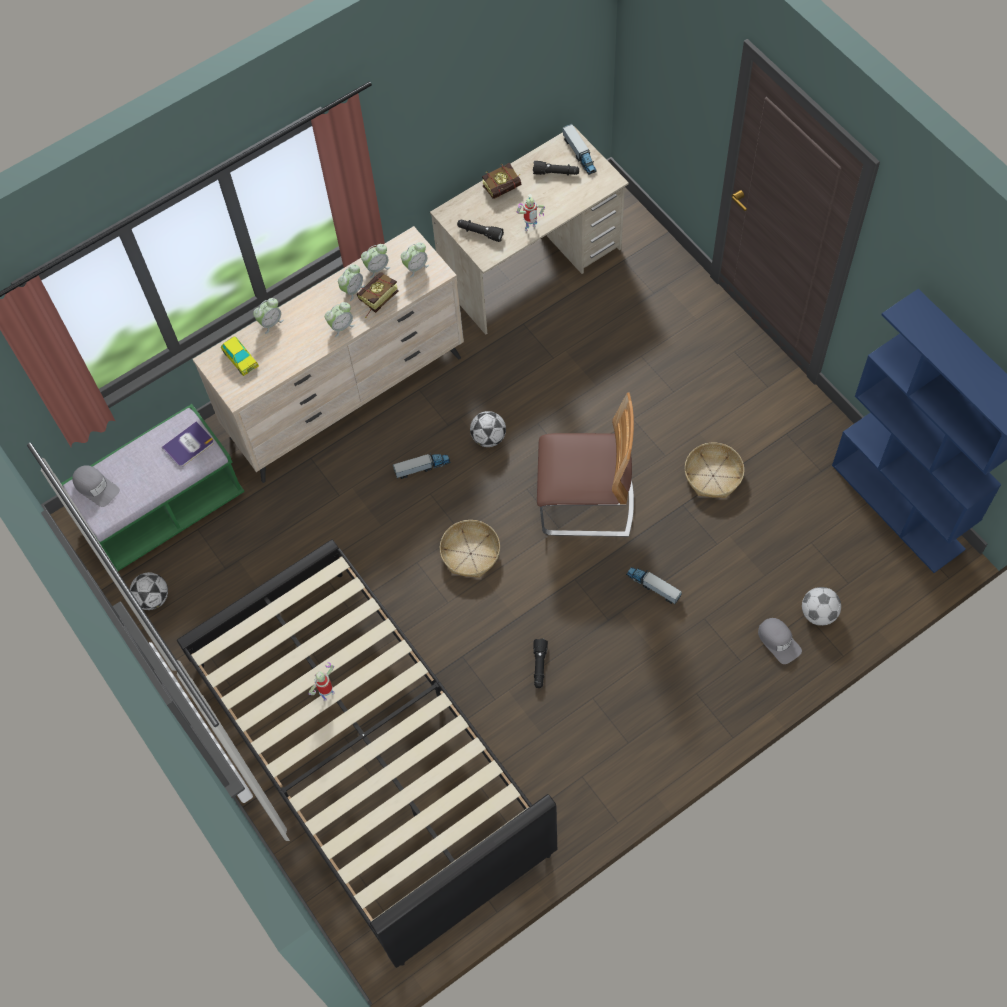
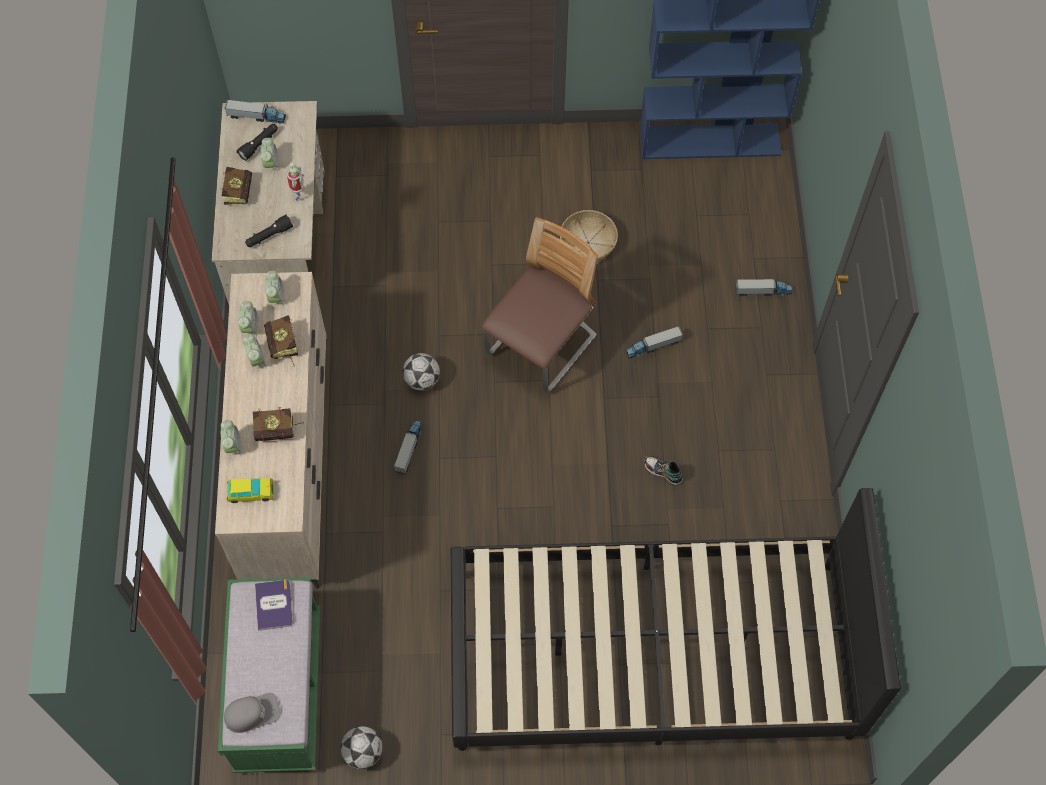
camera: 60 degrees left, 0 degrees up
(304, 344) = (279, 431): none -> book
(328, 694) = (599, 637): toy robot -> none
(341, 326) = (287, 391): alarm clock -> alarm clock (271, 164)
(470, 553) = (521, 461): basket -> none
(539, 666) = (663, 472): black flashlight -> shoe
(778, 641) = (763, 291): grey cap -> toy truck
(818, 613) = (759, 250): football -> none

